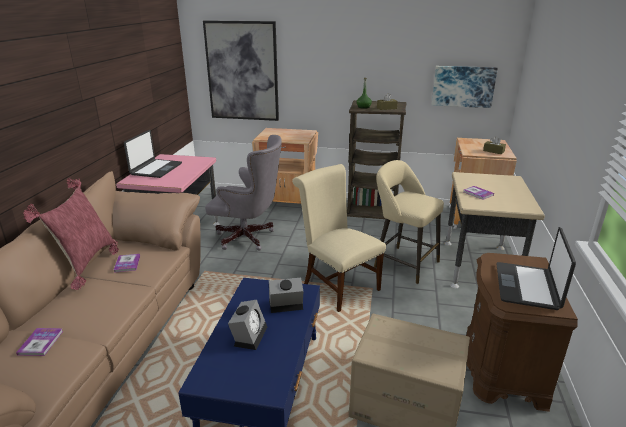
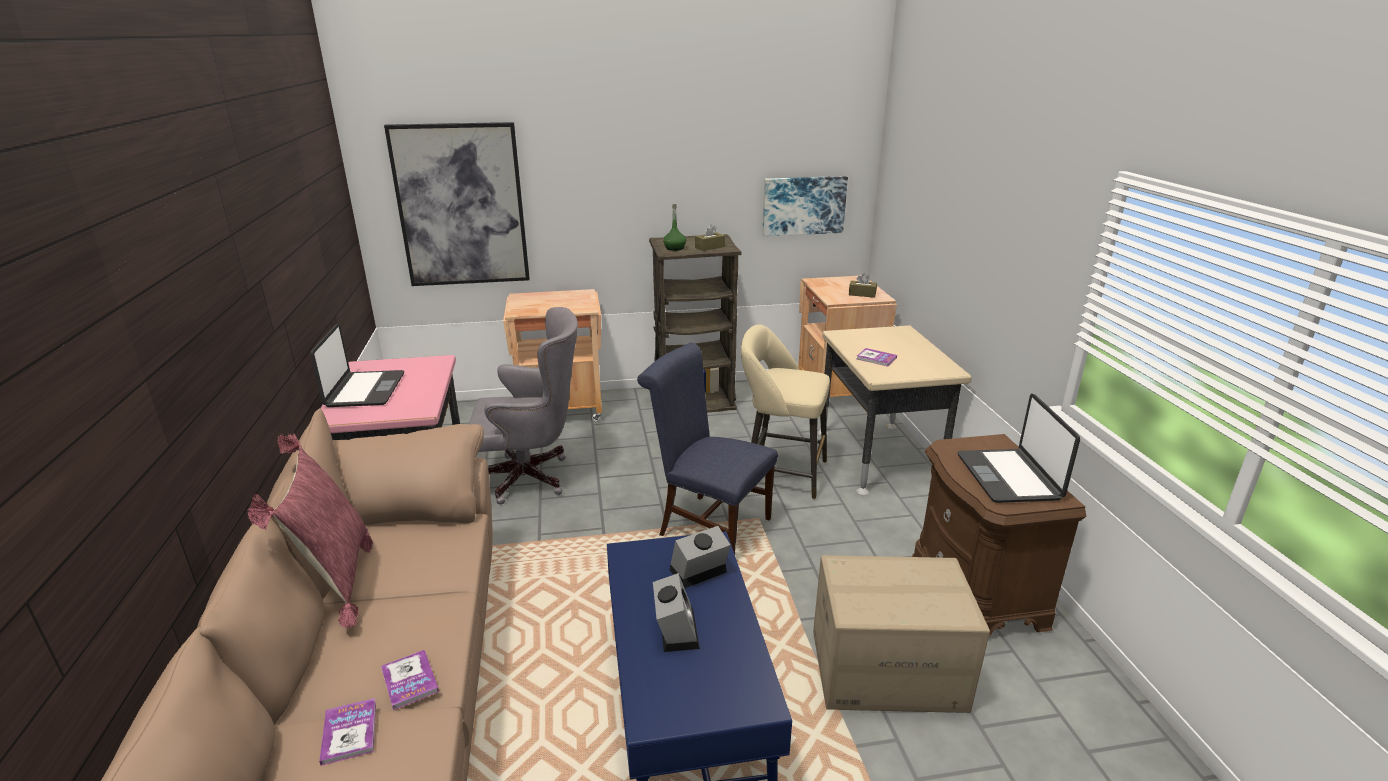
camera: 20 degrees left, 0 degrees up
(127, 264) = (404, 563): book -> book (410, 680)
(337, 286) = (708, 525): beige chair -> blue chair

